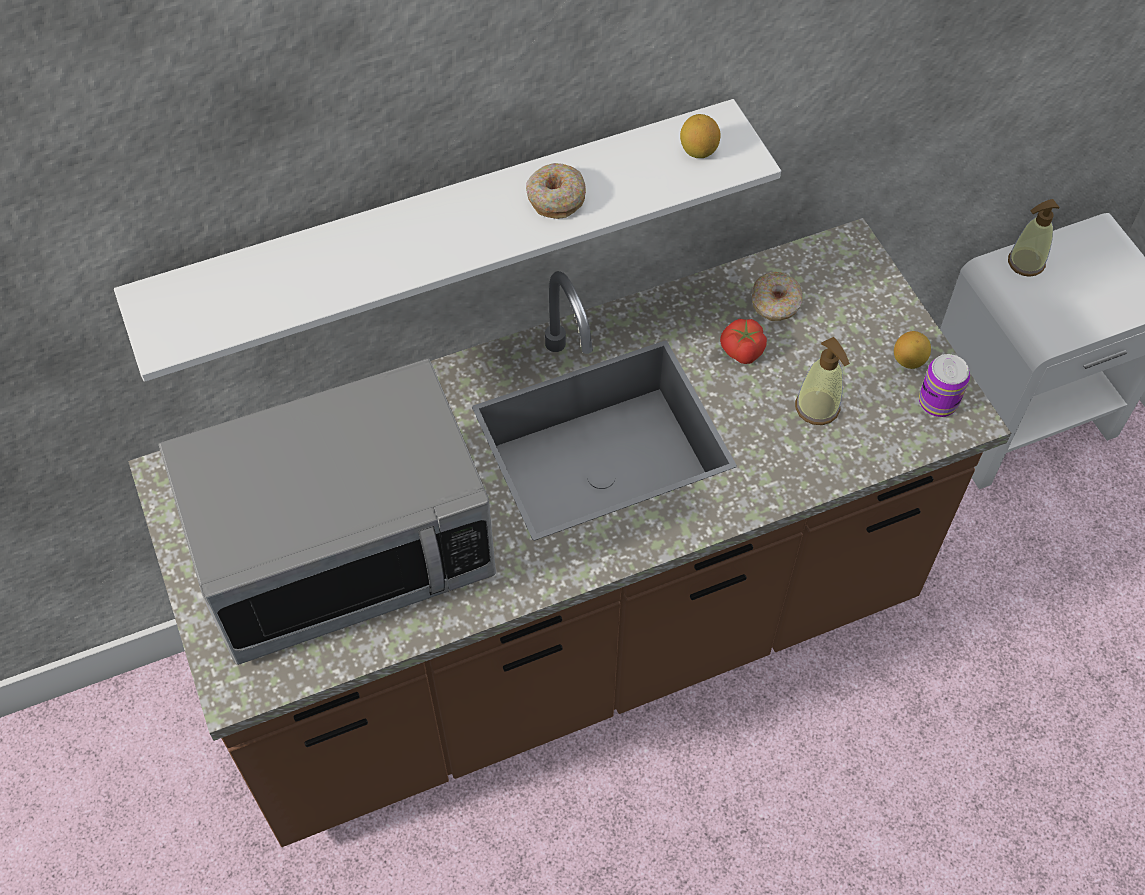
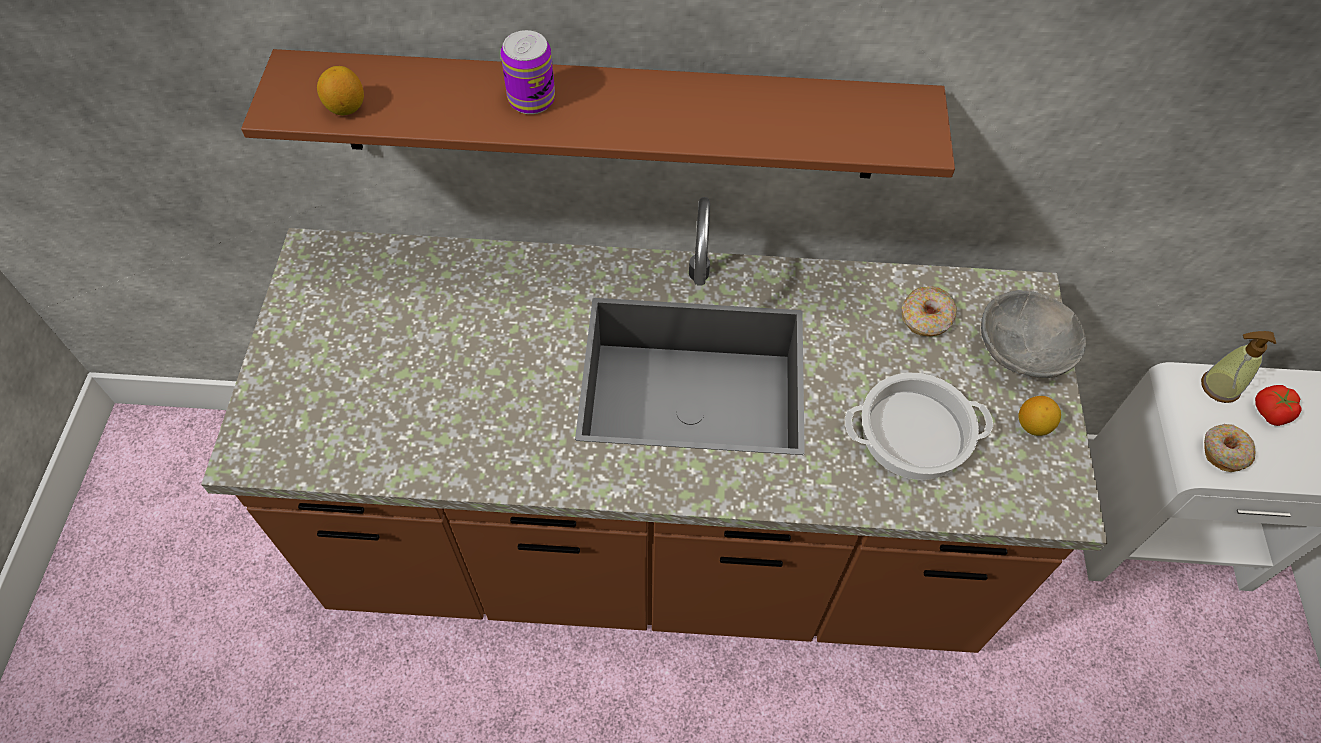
camera: 25 degrees right, 0 degrees up
(344, 549) = (409, 375): microwave -> none
(442, 230) = (608, 116): white shelf -> brown shelf
(555, 198) = (710, 113): donut -> donut (1223, 451)
(698, 151) = (878, 120): lemon -> lemon (346, 108)
(742, 350) = (869, 348): tomato -> tomato (1270, 412)
(817, 407) = (914, 432): soap dispenser -> cooking pot
(870, 302) = (1022, 353): none -> grey bowl
(938, 402) = (1043, 478): can -> can (531, 99)

